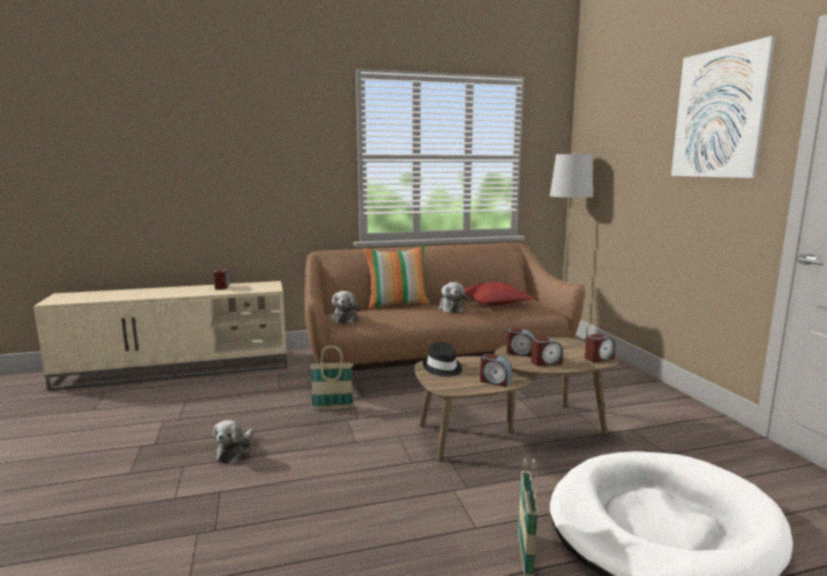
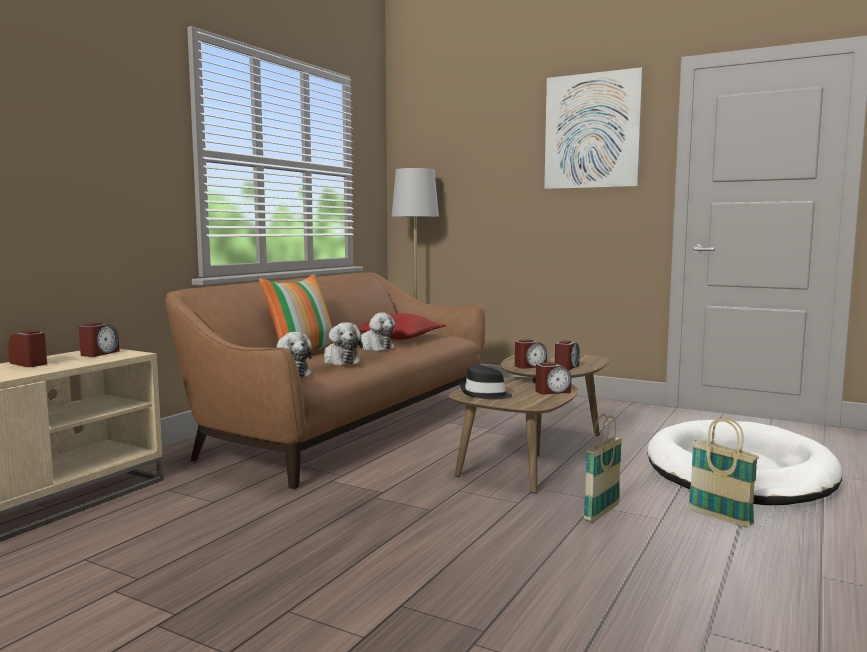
camera: 45 degrees left, 5 degrees down
(235, 452) = (321, 570): plush toy -> plush toy (340, 361)
(332, 407) = (331, 494): basket -> basket (602, 512)
(599, 358) = (589, 358): alarm clock -> alarm clock (99, 353)

